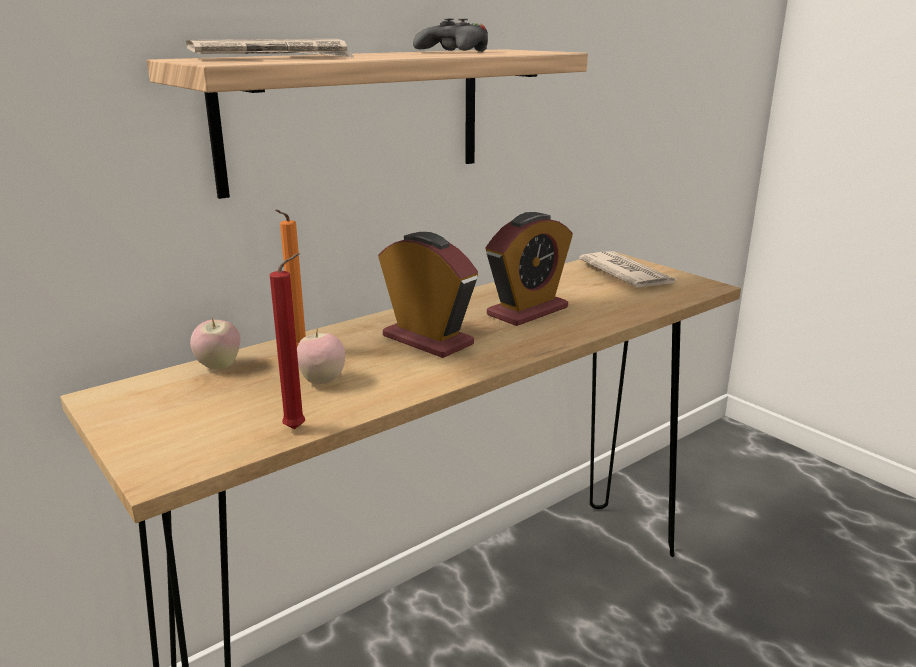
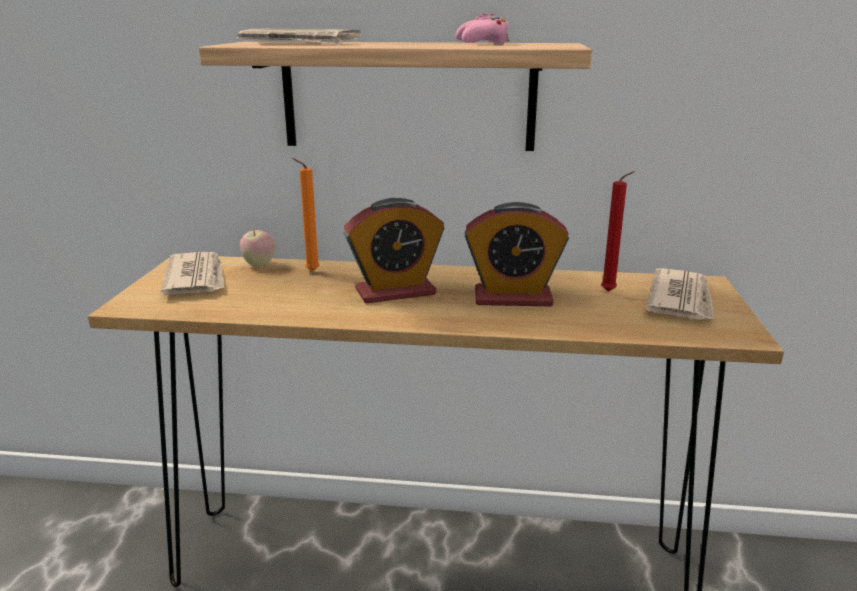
camera: 45 degrees right, 0 degrees up
(175, 407) = (196, 278): none -> newspaper
(298, 429) = (215, 312): red candle -> red candle (610, 292)
(322, 381) = (283, 292): apple -> none
(427, 340) = (395, 292): alarm clock -> alarm clock turned 75 degrees clockwise
(454, 51) = (482, 43): black game controller -> pink game controller

